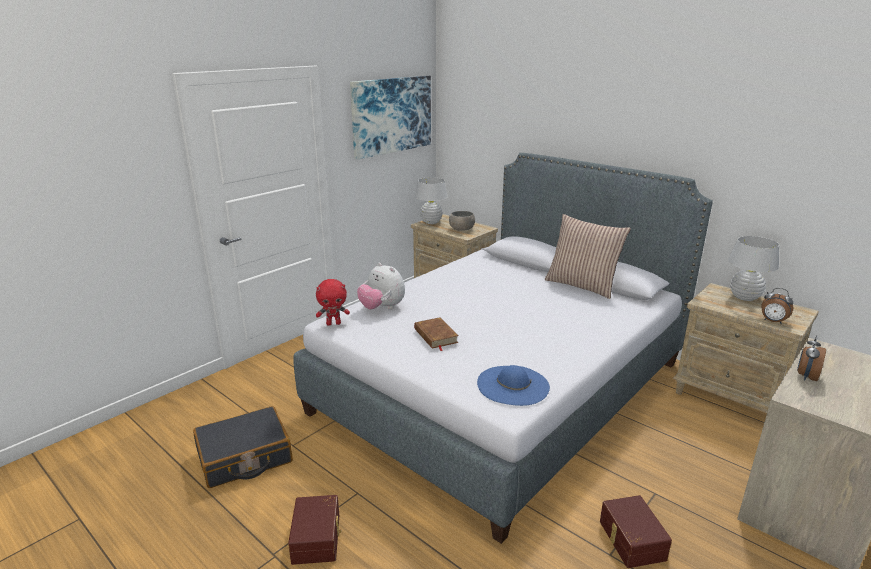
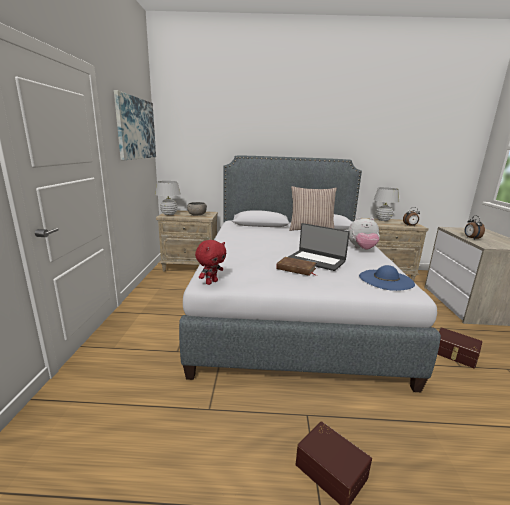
camera: 40 degrees left, 5 degrees down
(244, 457) = (178, 445): black suitcase -> none
(382, 308) = (228, 264): plush toy -> plush toy (362, 249)
(481, 333) = (316, 260): none -> laptop

